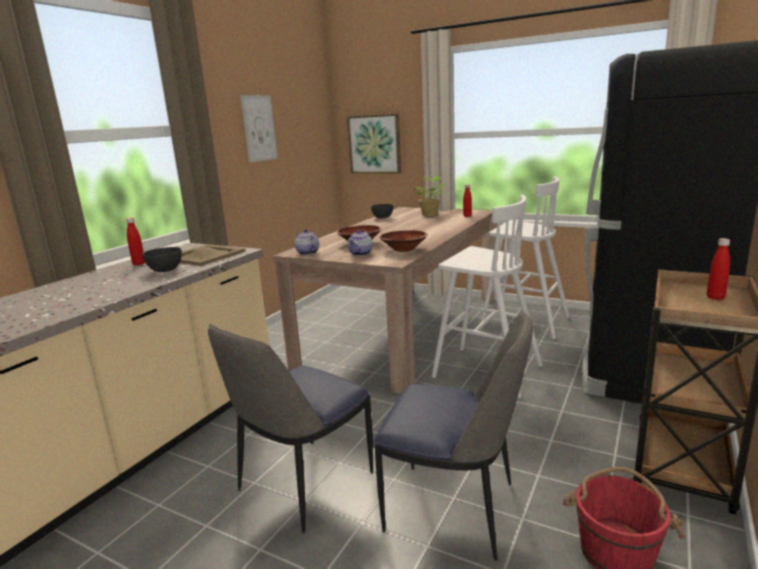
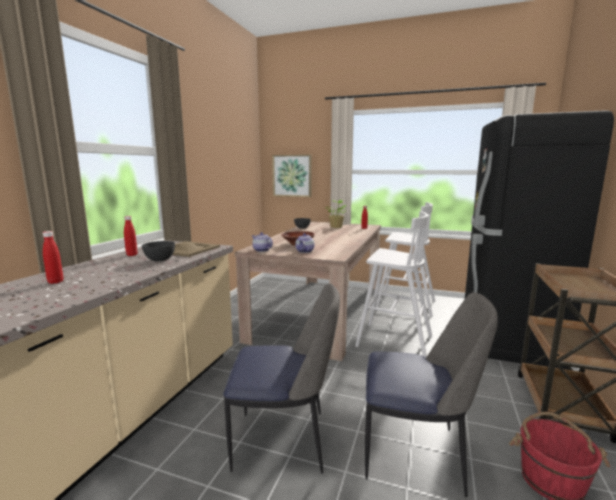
camera: 10 degrees left, 5 degrees down
(259, 128) = (214, 157): picture -> none
(303, 484) = (284, 440): chair -> chair turned 120 degrees counterclockwise
(404, 249) = (336, 249): brown bowl -> none
(715, 297) = (586, 283): red bottle -> red bottle (55, 282)

